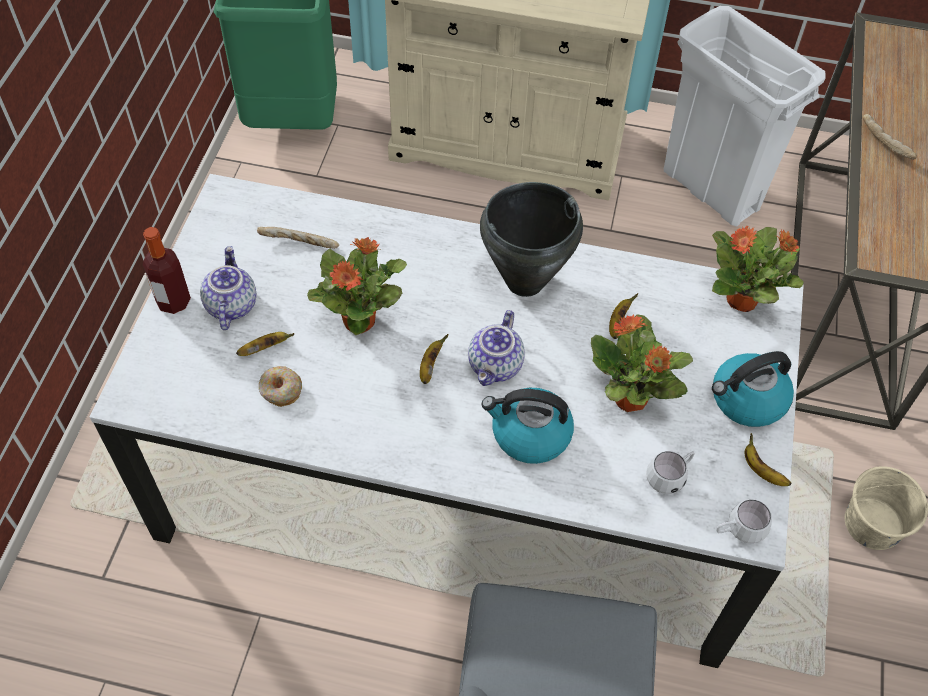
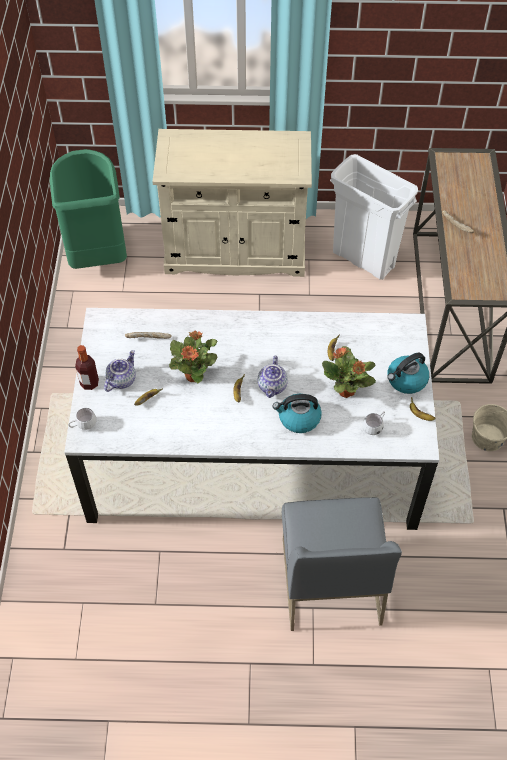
camera: 10 degrees left, 0 degrees up
(230, 305) = (121, 379): teapot -> teapot turned 45 degrees clockwise
(280, 390) = (162, 420): donut -> none
(524, 281) = (276, 338): black cooking pot -> none
(738, 531) = (413, 447): white mug -> white mug (83, 425)
(743, 300) = (395, 328): potted plant -> none

